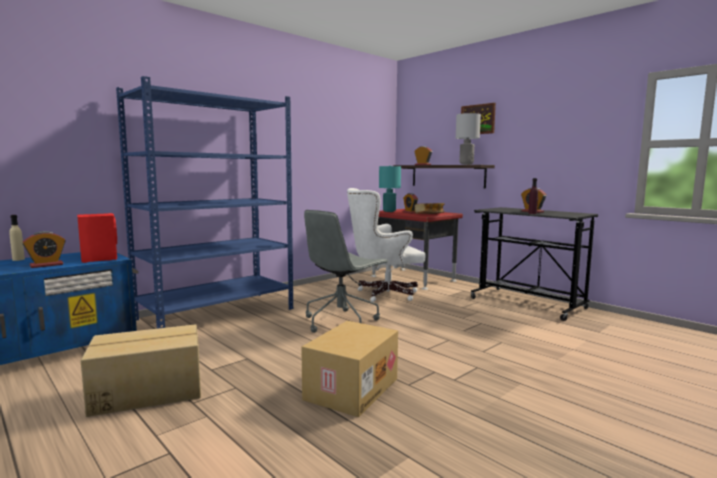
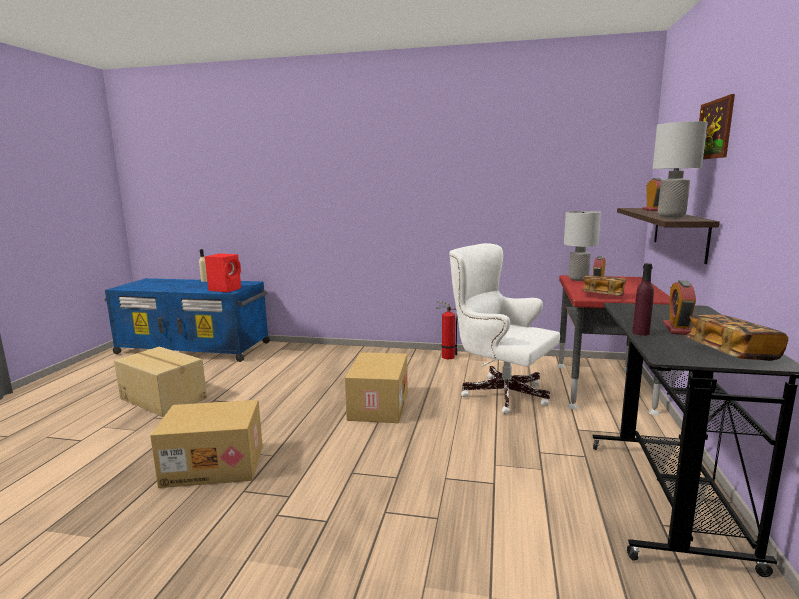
camera: 55 degrees right, 5 degrees up
(46, 265) = (194, 288): alarm clock -> none
(217, 314) = (327, 357): blue bookcase -> none
(303, 289) = (446, 356): none -> fire extinguisher
(343, 321) = (377, 405): grey office chair -> cardboard box
(389, 212) = (578, 280): turquoise table lamp -> grey table lamp
(570, 213) = (731, 353): none -> book

